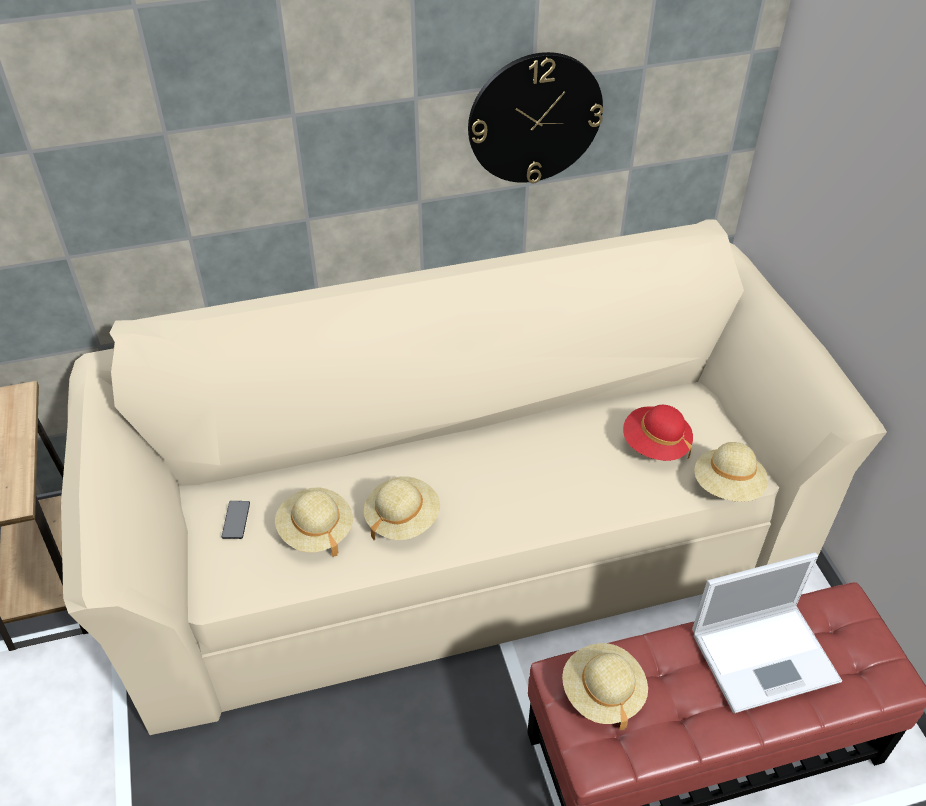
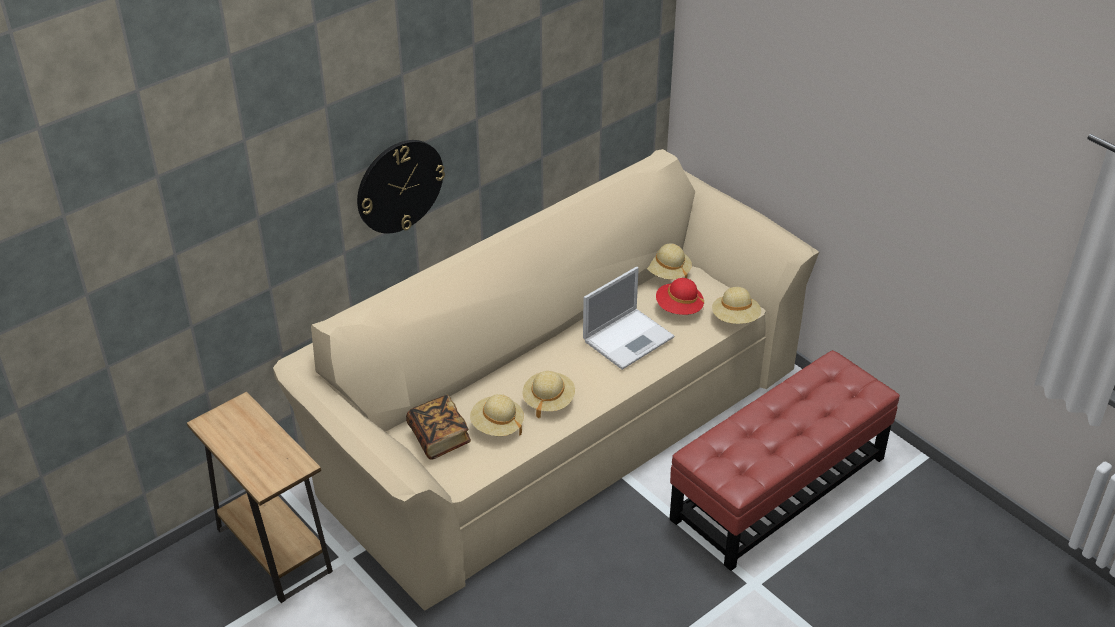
camera: 25 degrees left, 5 degrees down
(236, 520) = (439, 437): phone -> book
(534, 118) = (545, 112): wall clock -> wall clock (399, 186)
(602, 693) = (723, 454): beige hat -> beige hat (667, 272)
(766, 655) = (803, 403): laptop -> laptop (629, 338)

